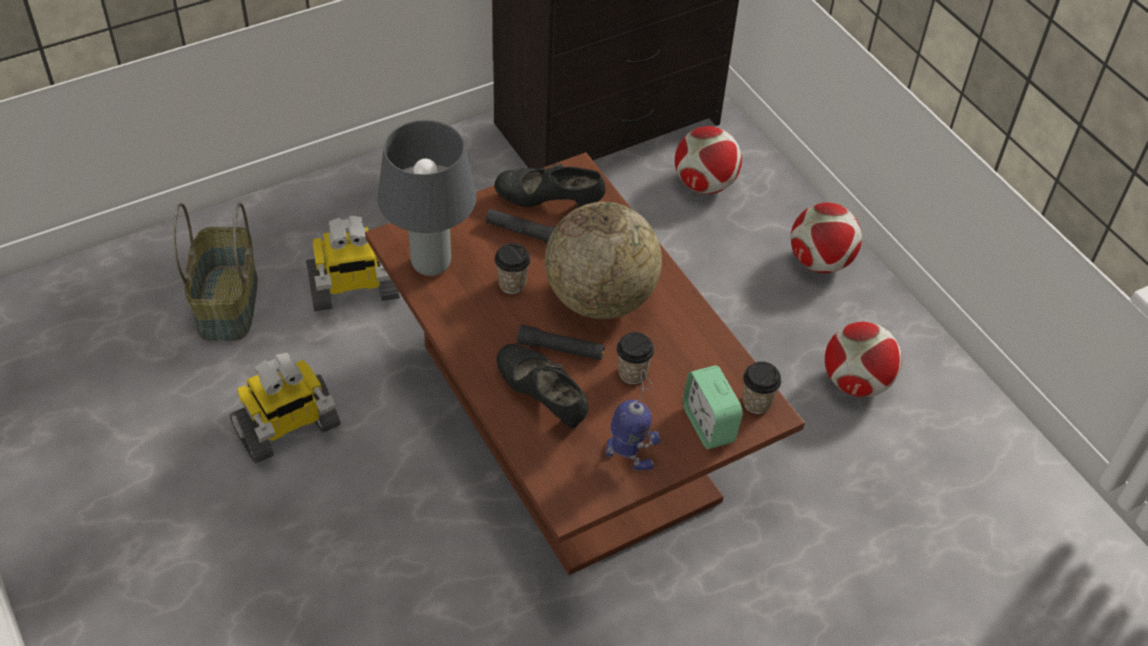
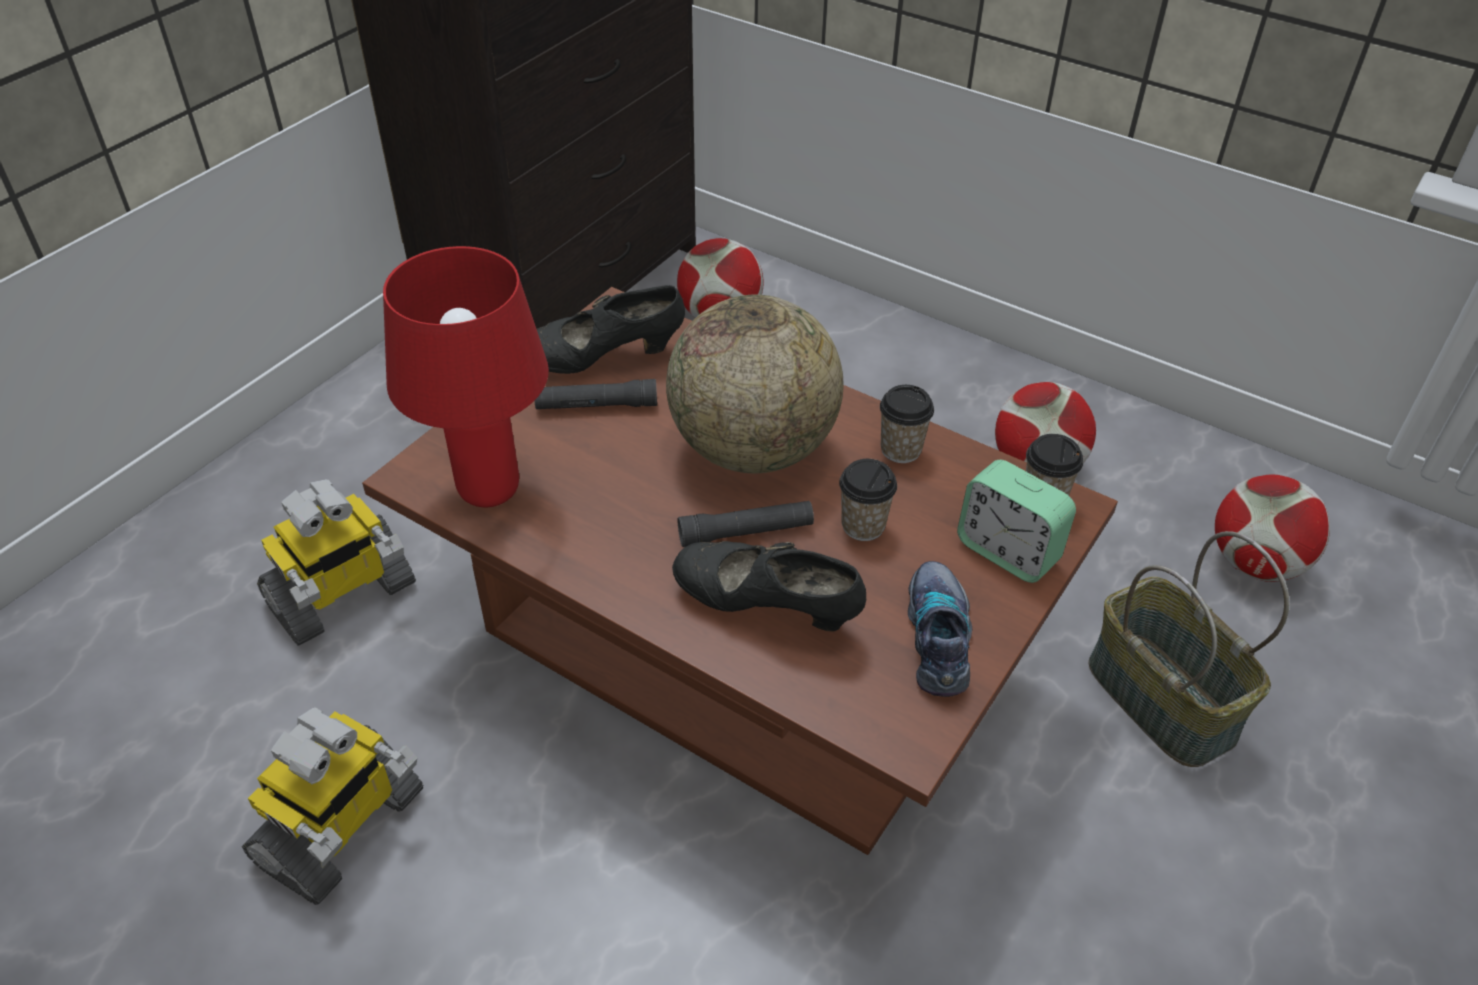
camera: 25 degrees left, 5 degrees down
(226, 303) = (154, 686): basket -> basket (1158, 700)
(432, 264) = (490, 489): grey table lamp -> red table lamp
(512, 284) = (621, 474): cup -> cup (901, 449)
(629, 457) = (939, 637): toy robot -> shoe
(820, 261) = (904, 354): football -> football (1255, 563)

